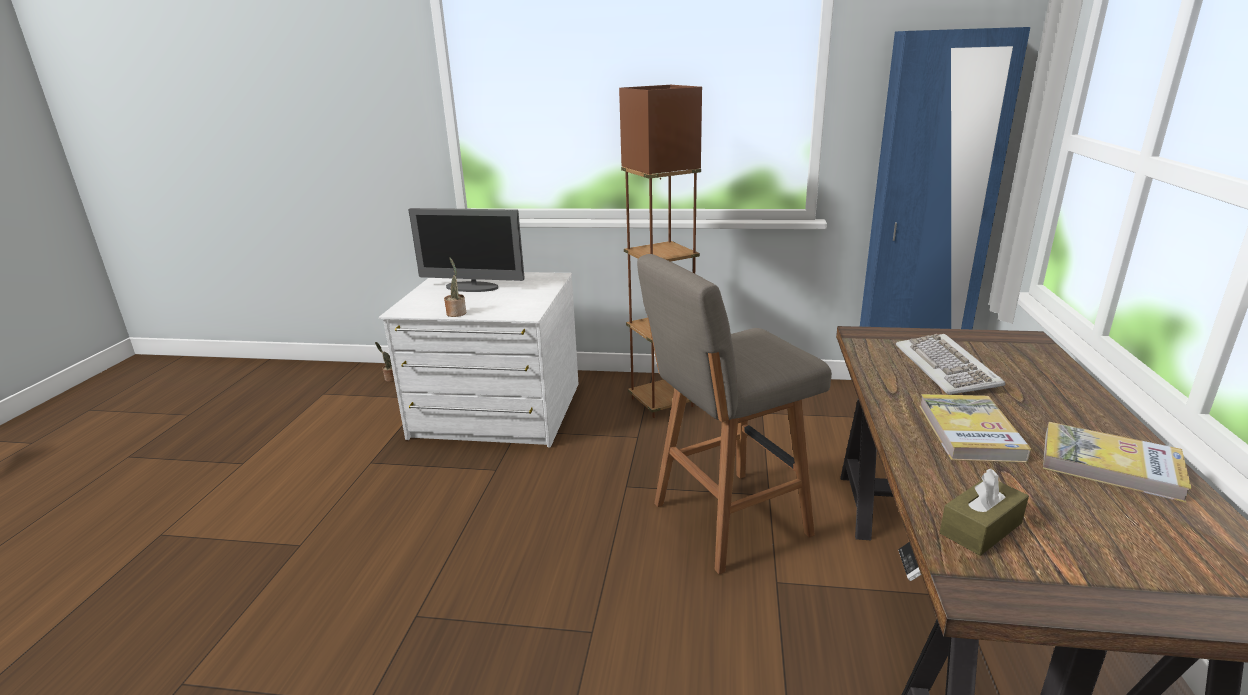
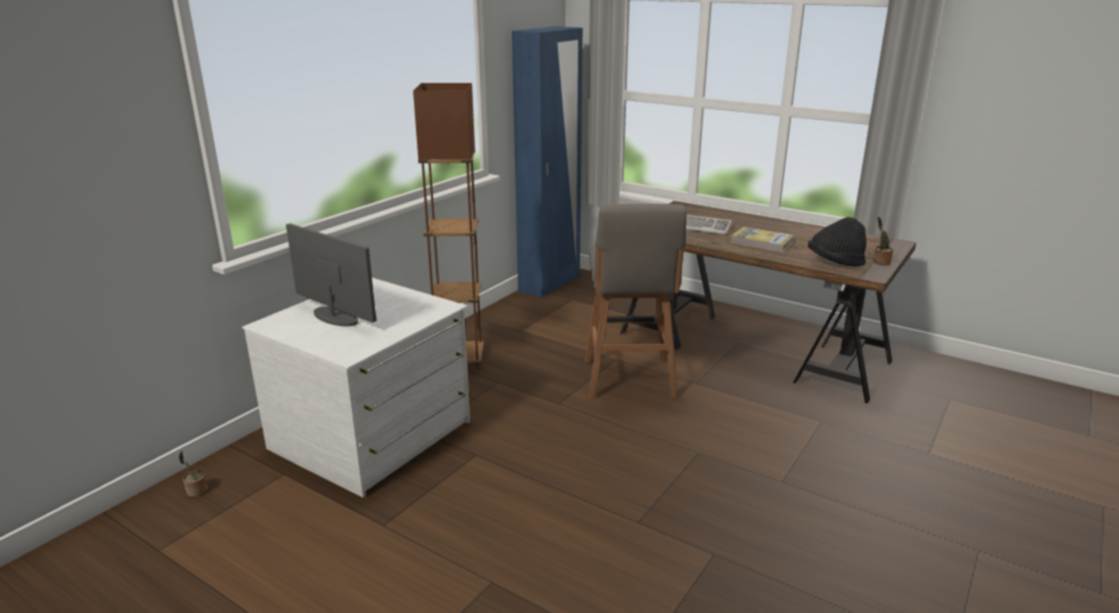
camera: 65 degrees left, 0 degrees up
(456, 313) = (397, 331): potted plant -> potted plant (880, 262)
(472, 287) = (335, 317): monitor -> monitor turned 90 degrees counterclockwise
(980, 528) = (835, 263): brown tissue box -> black hat
(1110, 465) = (803, 232): book -> none

